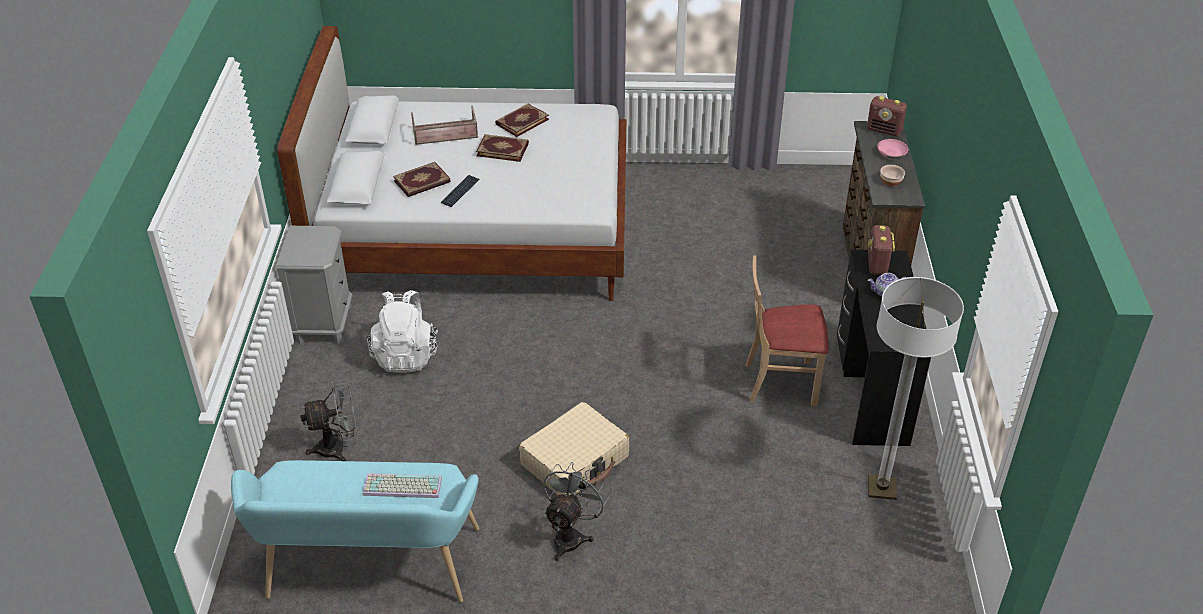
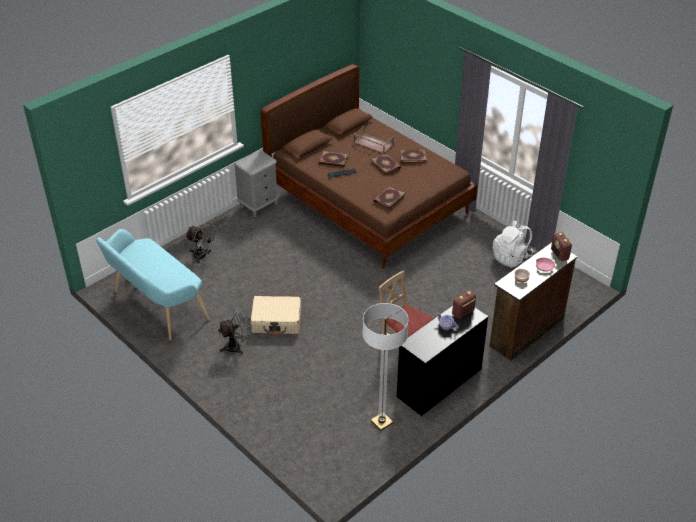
camera: 45 degrees right, 0 degrees up
(401, 487) = (171, 274): keyboard -> none
(405, 354) = (272, 237): white backpack -> white backpack (512, 257)
(475, 230) = (368, 202): white bed -> brown bed
(571, 187) = (389, 198): none -> book

